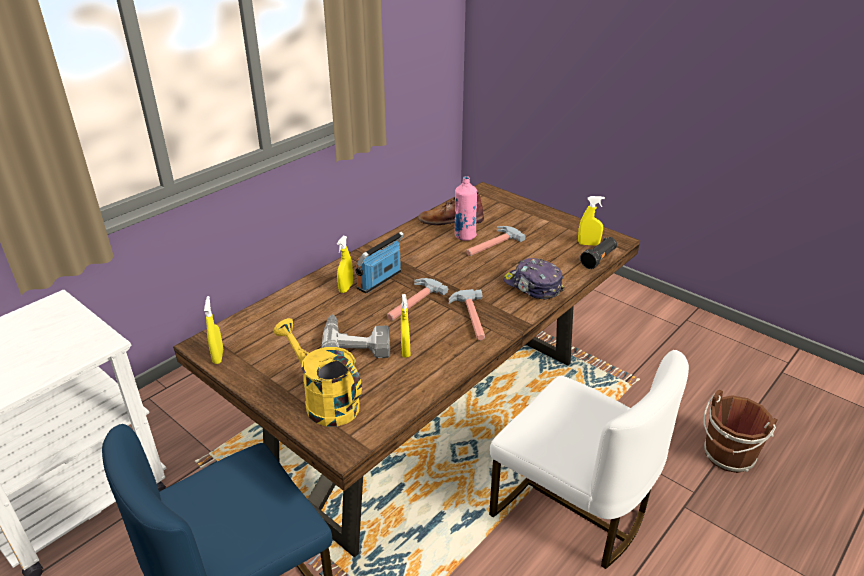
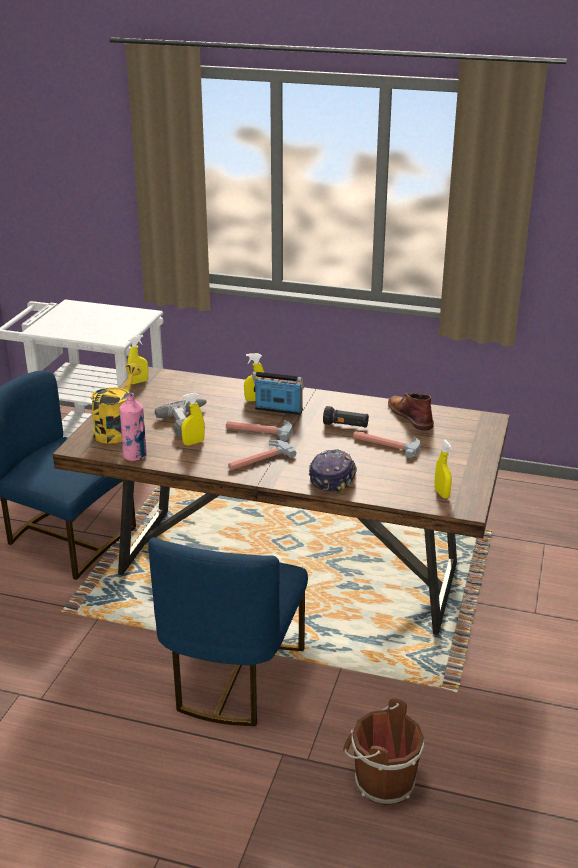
camera: 65 degrees right, 5 degrees down
(465, 236) = (388, 429): pink bottle -> pink bottle (135, 456)
(572, 509) = (232, 677): white chair -> blue chair
(598, 259) = (416, 503): black flashlight -> black flashlight (346, 426)

